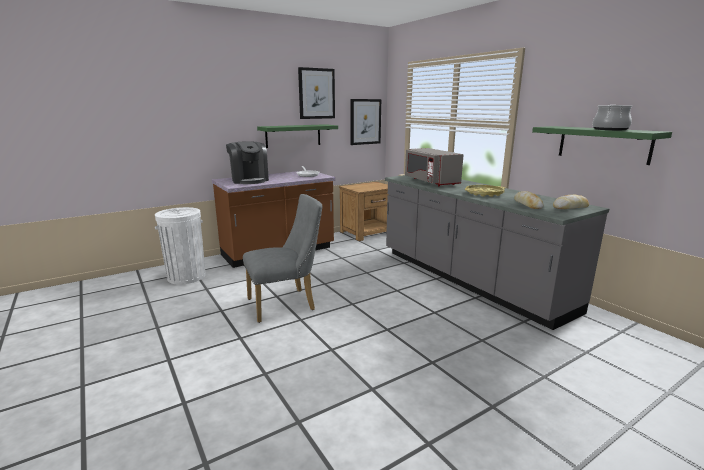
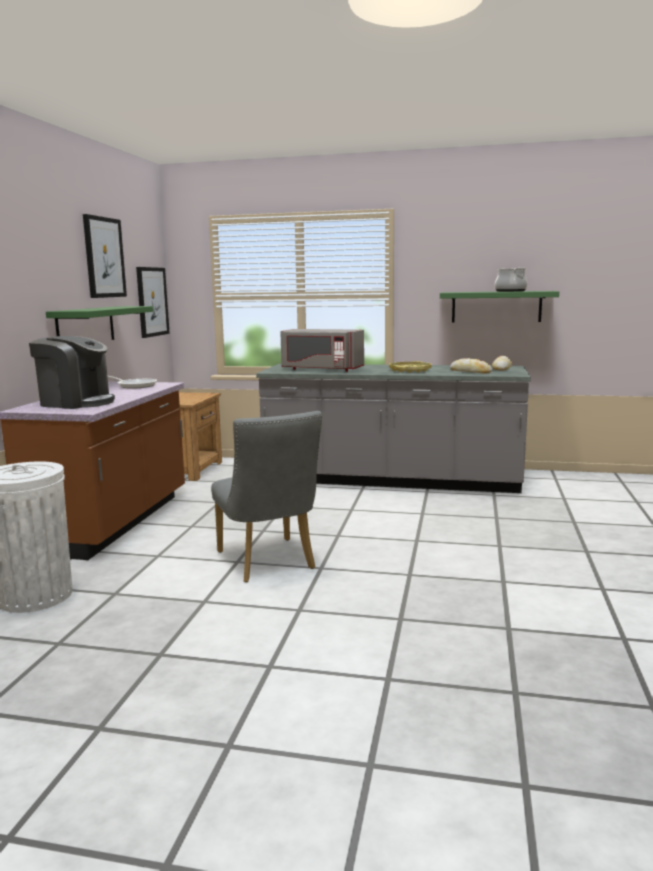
camera: 45 degrees left, 5 degrees down
(286, 304) = (269, 563): grey chair -> grey chair turned 135 degrees clockwise

